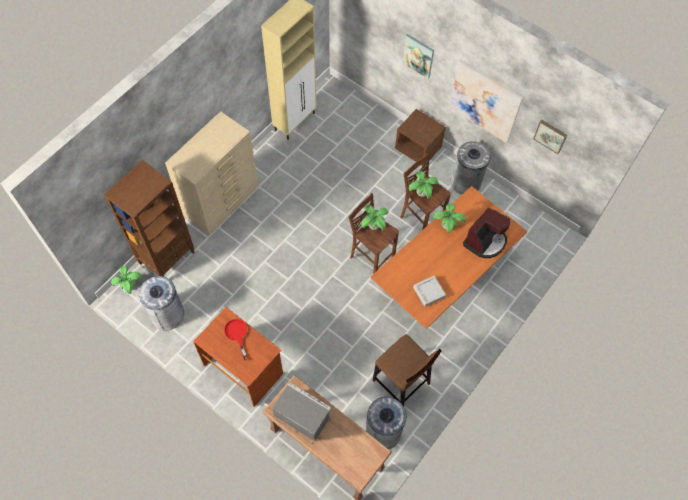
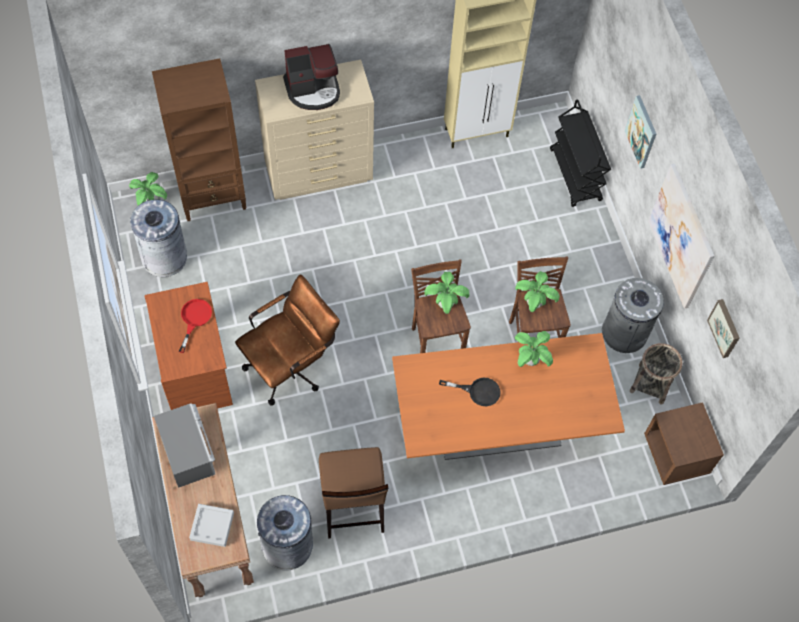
camera: 35 degrees right, 0 degrees up
(298, 326) = (291, 365): none -> brown office chair
(369, 112) = (575, 175): none -> black cart
(418, 148) = (599, 255): brown nightstand -> brown nightstand (676, 455)
(429, 292) = (444, 419): grey tray -> grey tray (212, 526)
(434, 263) = (478, 391): none -> black frying pan
(485, 241) = (561, 408): coffee machine -> coffee machine (313, 90)
(501, 201) = (650, 384): none -> basket

